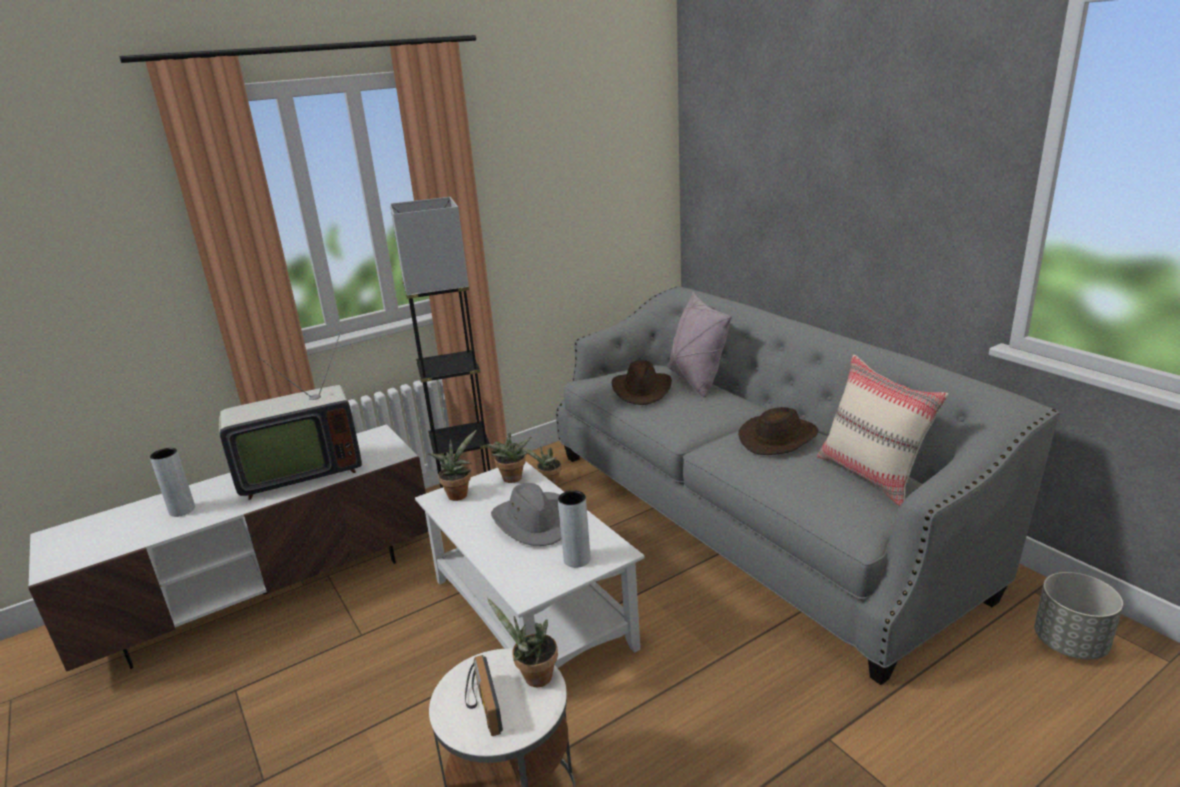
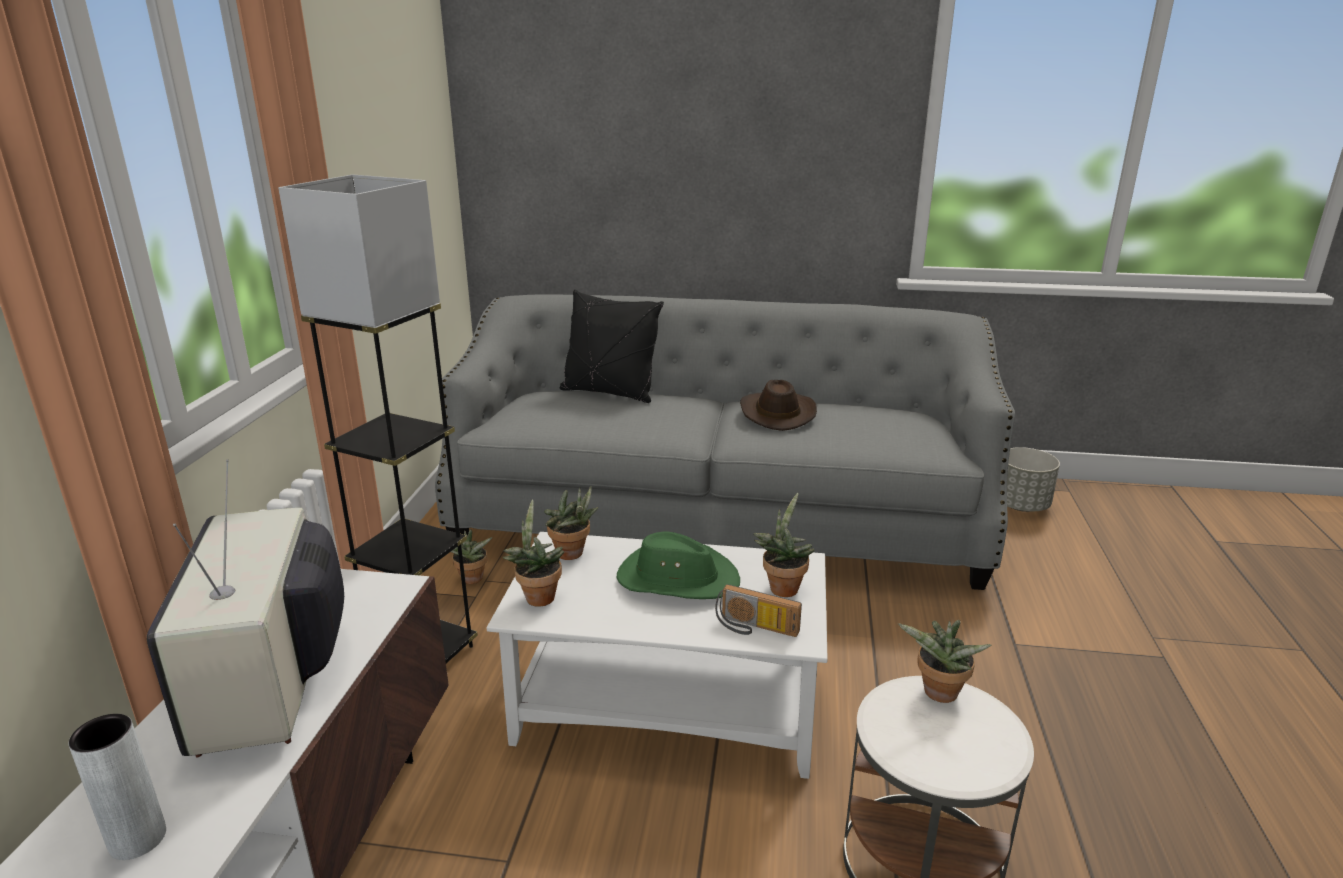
camera: 50 degrees left, 0 degrees up
(298, 473) = (275, 679): television -> television turned 150 degrees clockwise
(481, 707) = (951, 747): radio -> radio (754, 628)
(534, 521) = (677, 578): grey hat -> green hat
(577, 559) = (782, 586): grey vase -> potted plant
(642, 390) = (576, 415): brown hat -> none
(695, 381) = (610, 393): purple pillow -> black pillow
(871, 476) = (887, 415): beige pillow -> none

